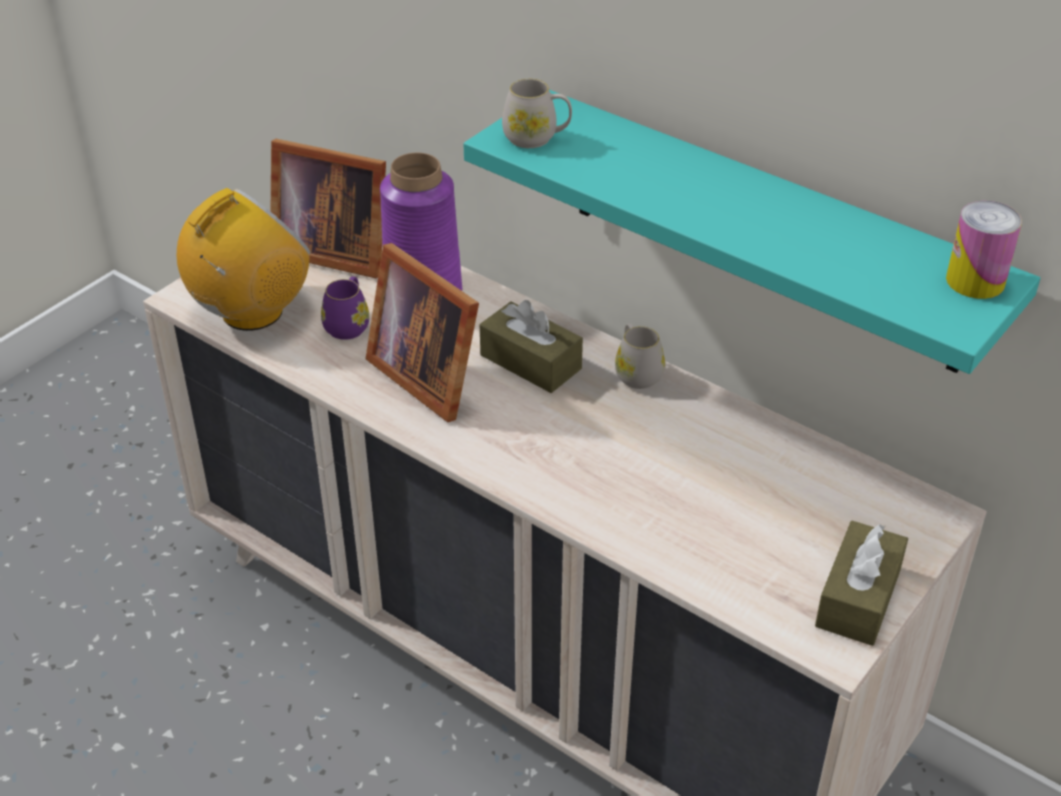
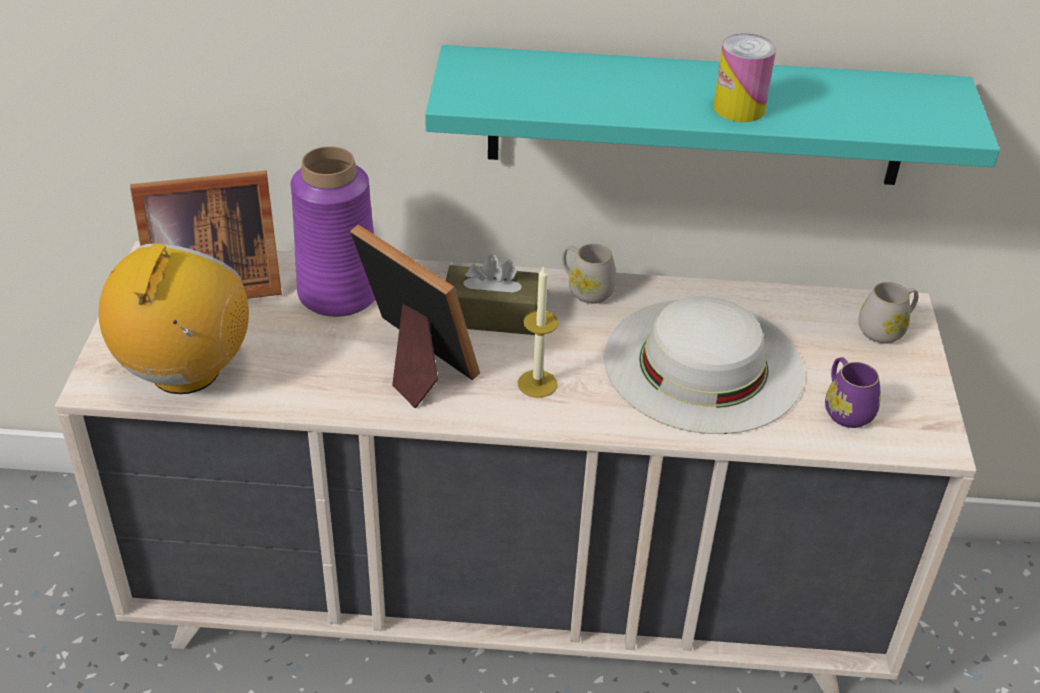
camera: 35 degrees left, 0 degrees up
(348, 324) = (294, 346): purple mug -> purple mug (845, 409)
(427, 374) = (413, 362): picture frame -> picture frame turned 150 degrees counterclockwise
(512, 435) = (537, 384): none -> candle
(536, 138) = (486, 89): white mug -> white mug (885, 330)
(678, 480) = (703, 364): none -> white hat
(858, 598) = (913, 396): brown tissue box -> none
(975, 281) = (938, 94): can -> can (739, 108)

